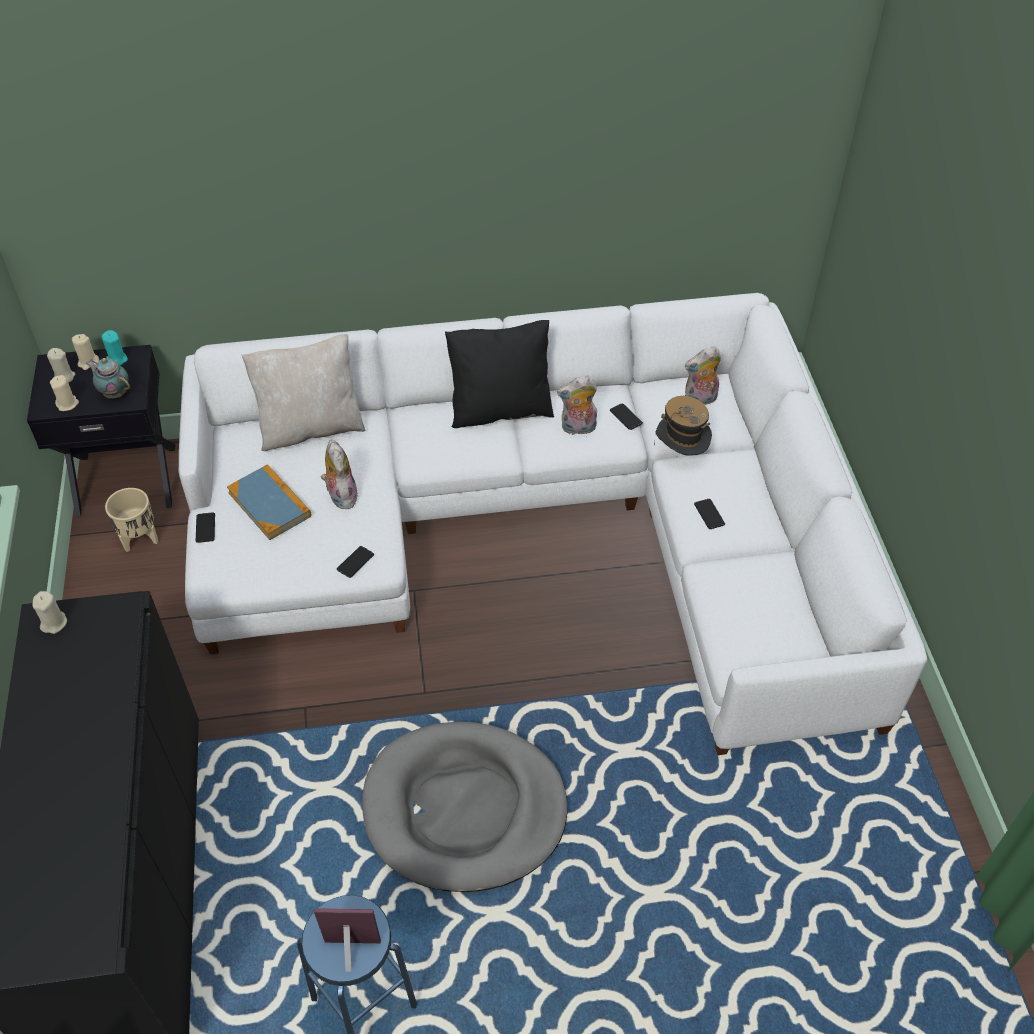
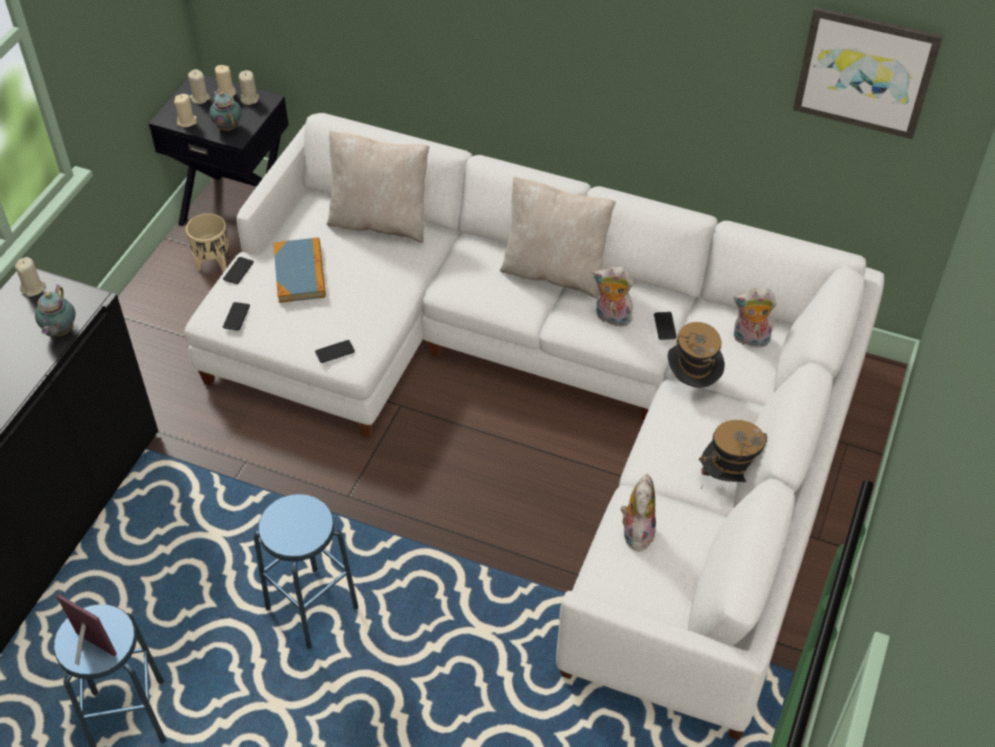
camera: 30 degrees right, 0 degrees up
(117, 359) = (249, 99): turquoise candle -> beige candle
(118, 653) = (60, 332): none -> teapot
(341, 495) = (363, 290): plush toy -> plush toy (636, 532)
(464, 809) = (312, 608): grey dog bed -> blue stool
(500, 409) = (555, 272): black pillow -> beige pillow
(709, 514) = (674, 448): phone -> phone (236, 317)
(739, 123) = (865, 71): none -> picture
(769, 520) = (729, 480): none -> hat

